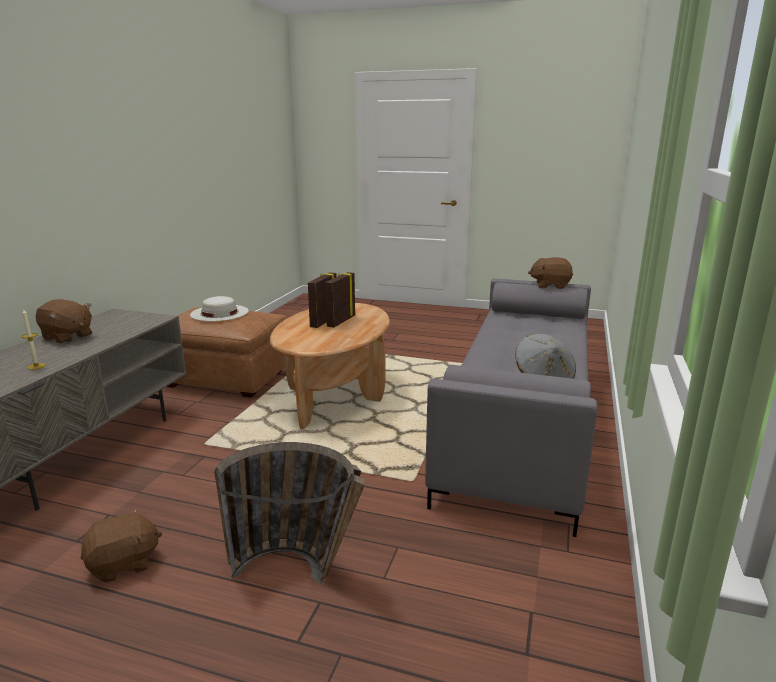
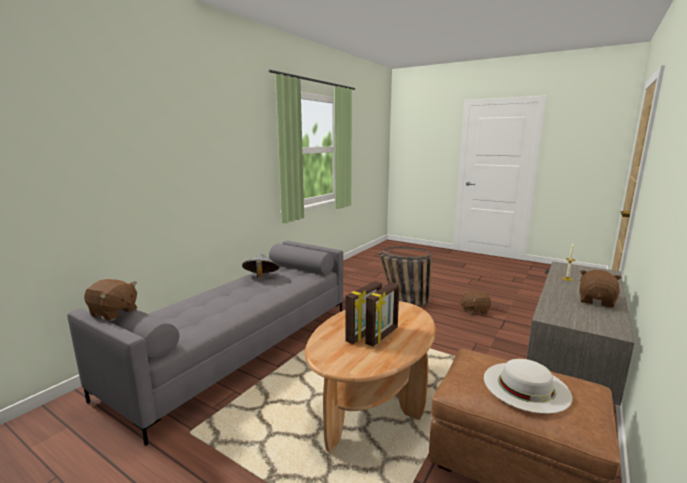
camera: 165 degrees left, 5 degrees down
(67, 337) = (596, 301): brown plush toy -> brown plush toy turned 75 degrees clockwise

